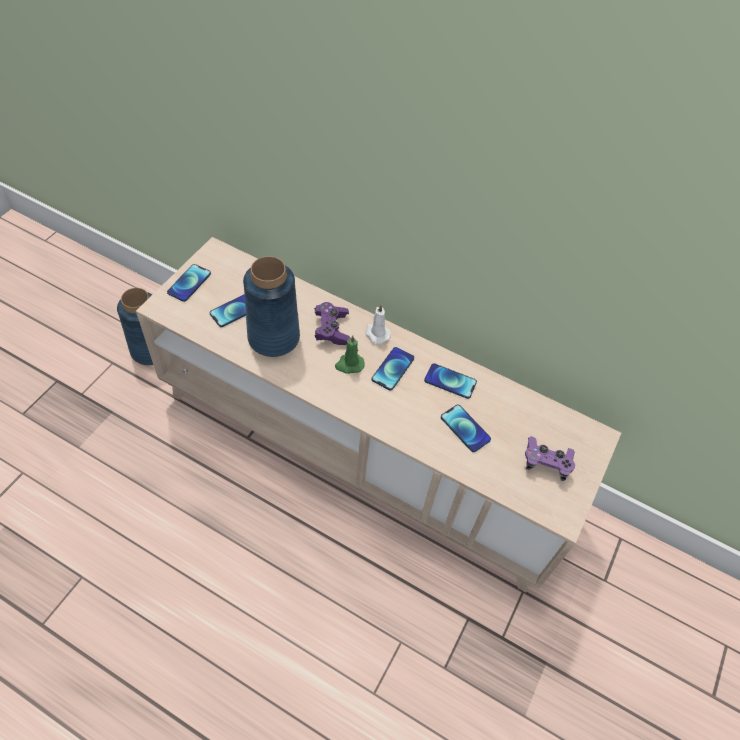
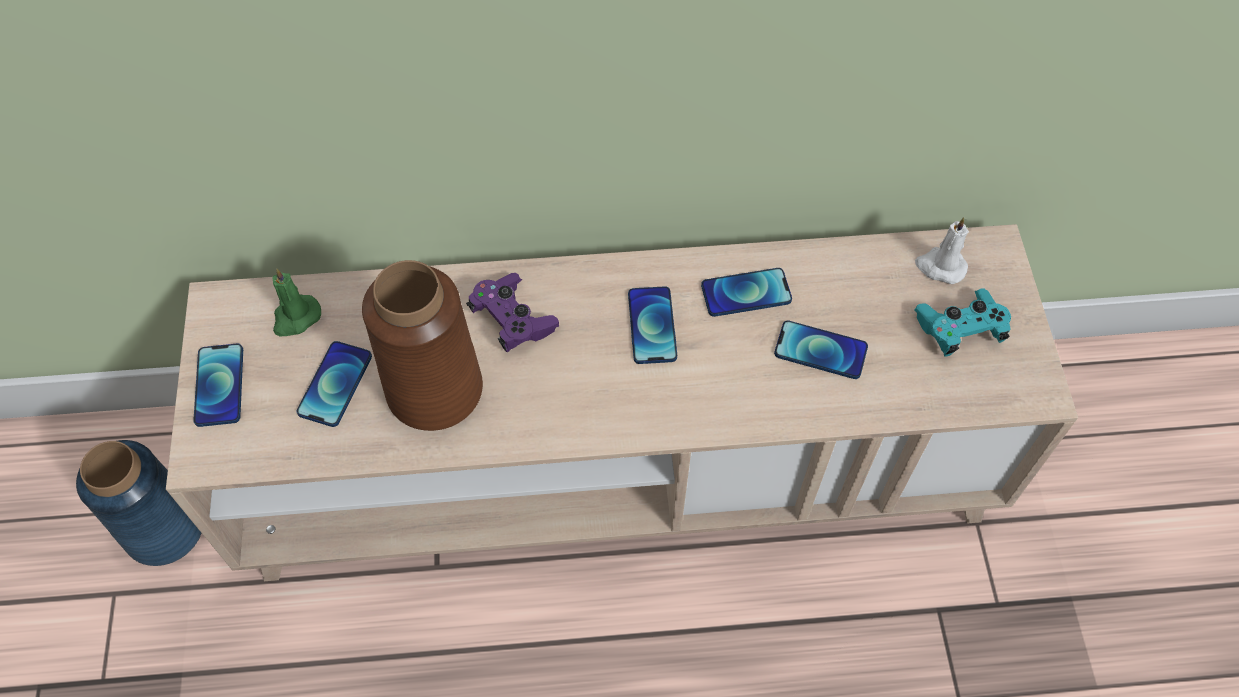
camera: 30 degrees left, 5 degrees up
(273, 338) = (434, 390): blue vase -> brown vase
(349, 365) = (584, 360): green candle -> green candle (296, 318)
(376, 333) = (584, 285): white candle -> white candle (940, 266)
(546, 462) = (959, 329): purple game controller -> turquoise game controller

